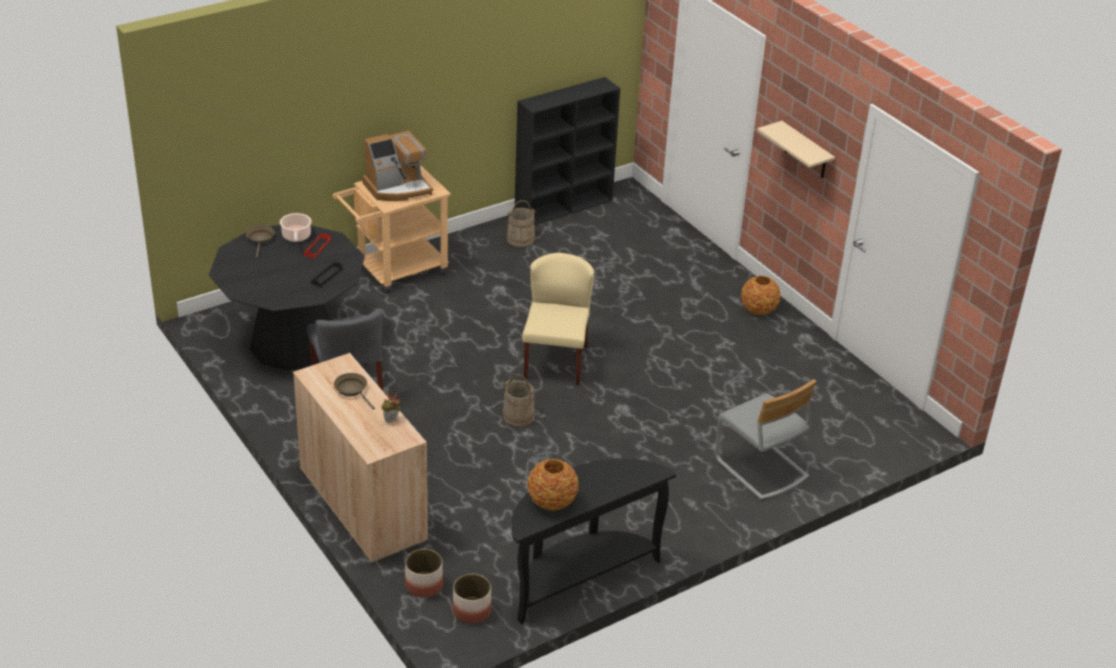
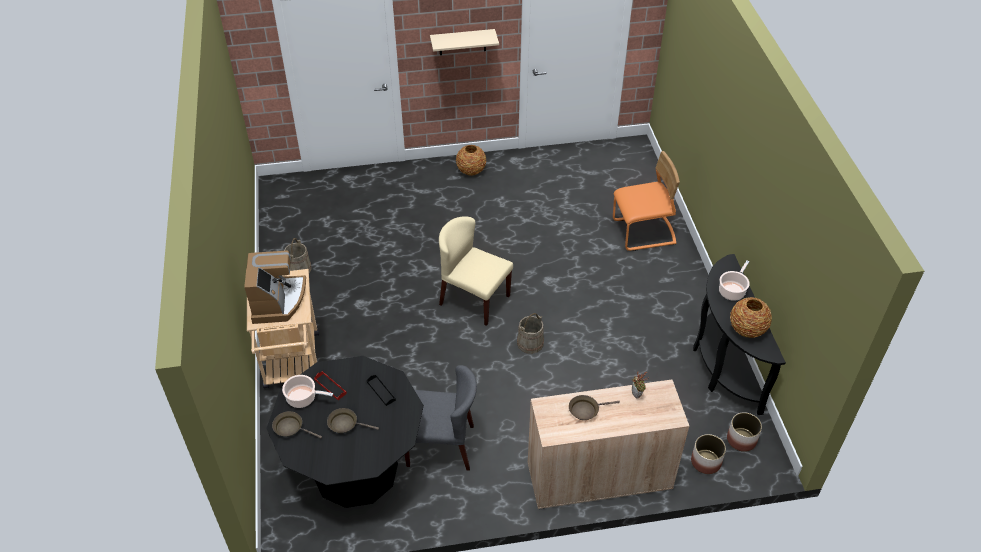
camera: 65 degrees left, 10 degrees up
(279, 267) = (345, 424): none -> brown frying pan
(564, 207) = (272, 228): black bookcase -> none
(609, 481) = (732, 291): none -> cooking pot
(760, 469) = (644, 233): grey chair -> orange chair

